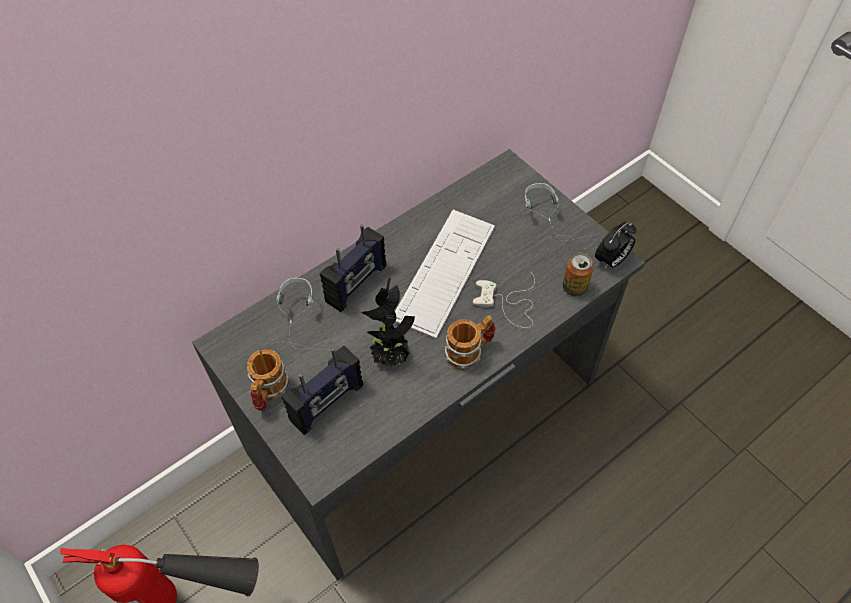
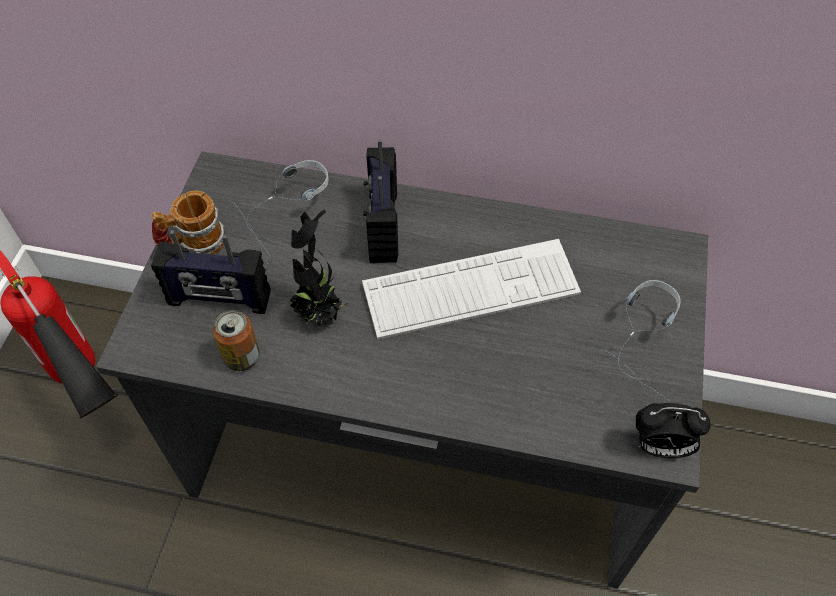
camera: 50 degrees right, 0 degrees up
(357, 284) = (381, 225): radio -> radio turned 90 degrees clockwise
(469, 351) = (390, 382): mug -> none
(508, 303) = (489, 376): white game controller -> none
(574, 287) = (578, 431): can -> can (242, 357)

